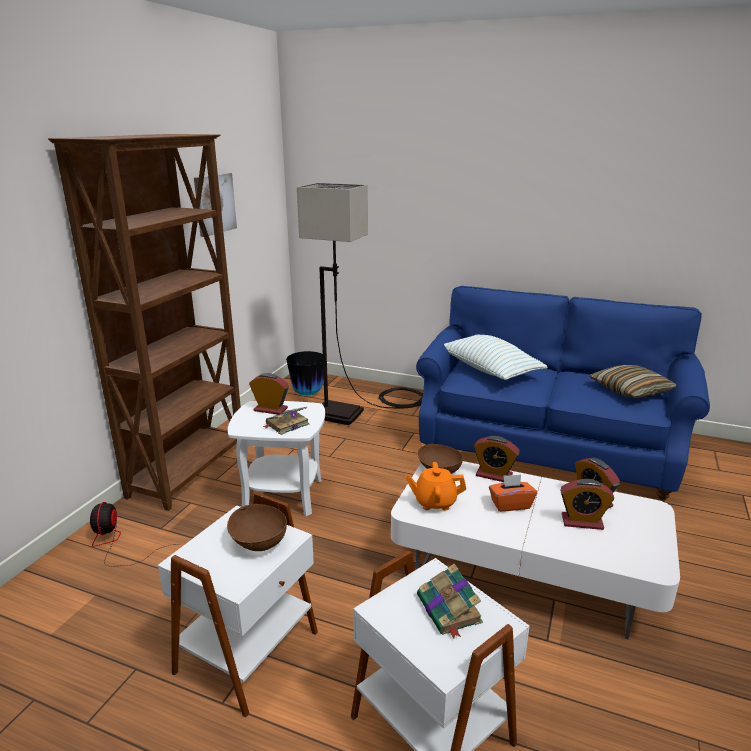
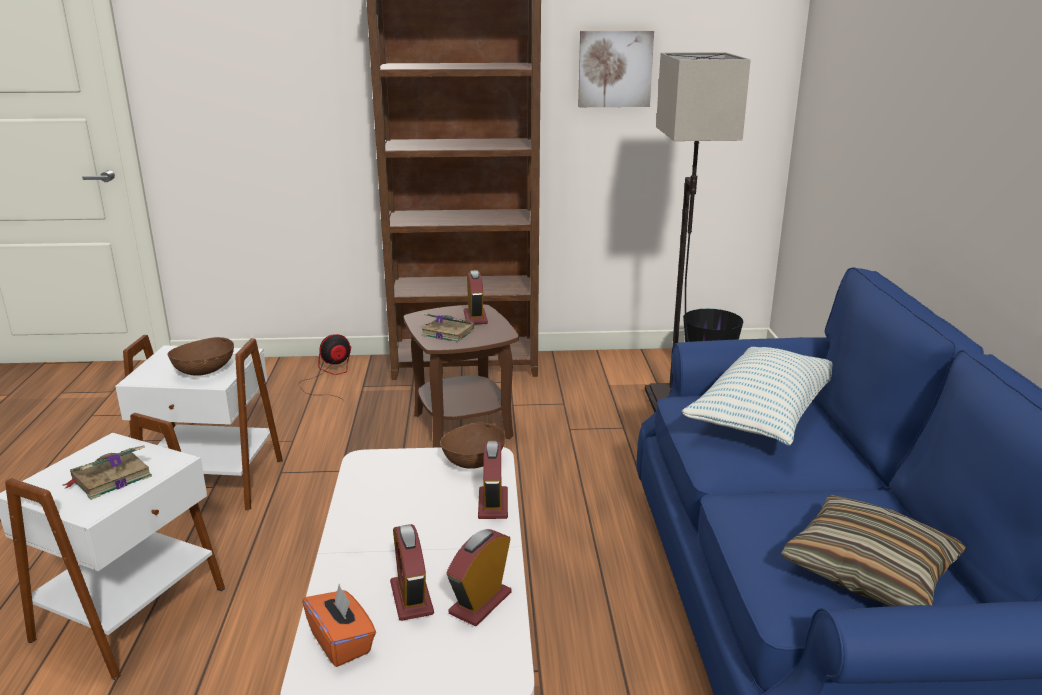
camera: 65 degrees right, 0 degrees up
(283, 495) = (462, 425): white side table -> brown side table
(435, 502) = (394, 473): orange teapot -> none
(510, 504) = (422, 529): orange tissue box -> orange tissue box (341, 642)

